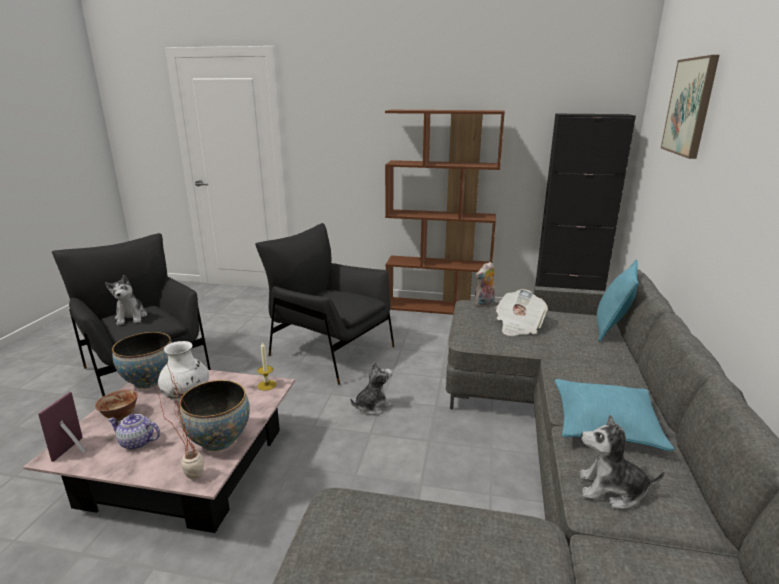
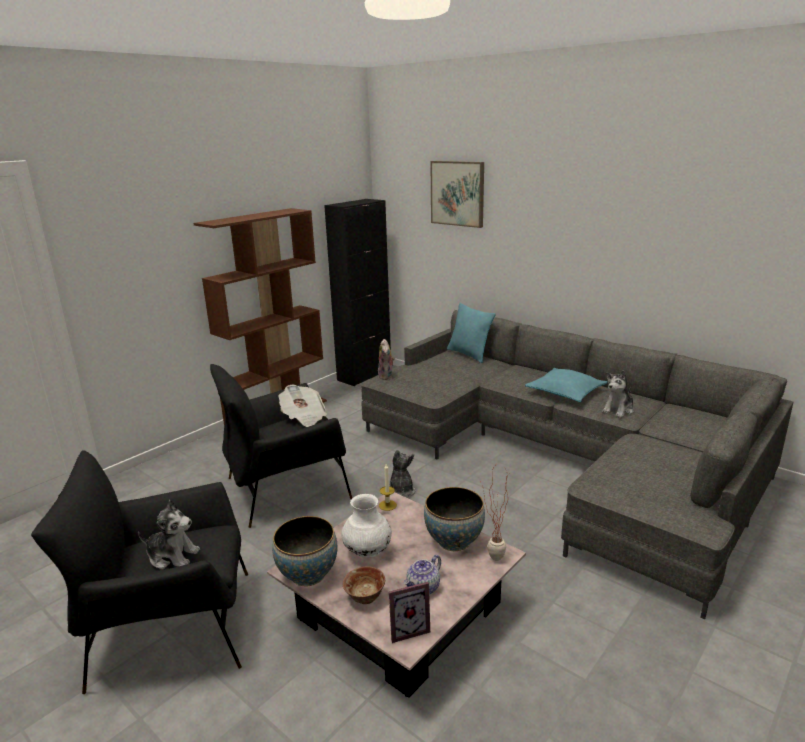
camera: 60 degrees left, 0 degrees up
(75, 450) = (407, 629): picture frame -> picture frame turned 60 degrees counterclockwise
(518, 326) = (435, 376): newspaper -> newspaper (303, 417)

